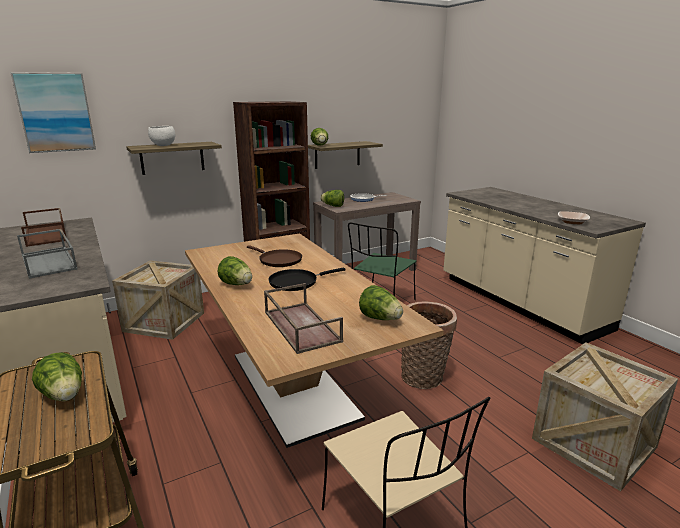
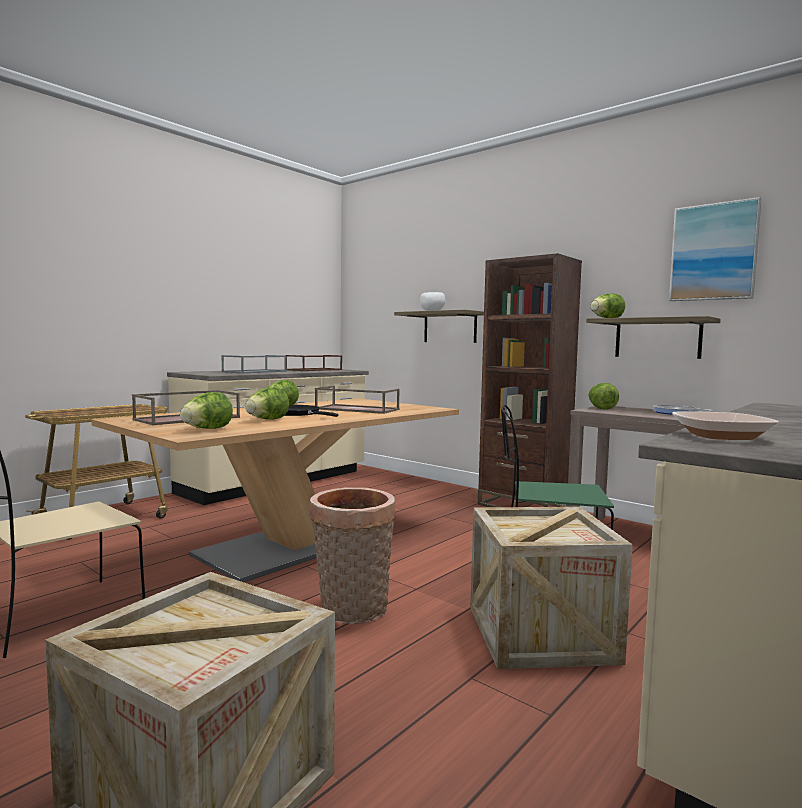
camera: 70 degrees right, 15 degrees down
(55, 112) = (379, 284): picture -> picture (713, 252)
(64, 395) = (109, 411): lettuce -> lettuce (266, 420)
(164, 322) = (382, 485): crate -> crate (540, 633)
(278, 260) = (356, 409): brown frying pan -> brown tray

